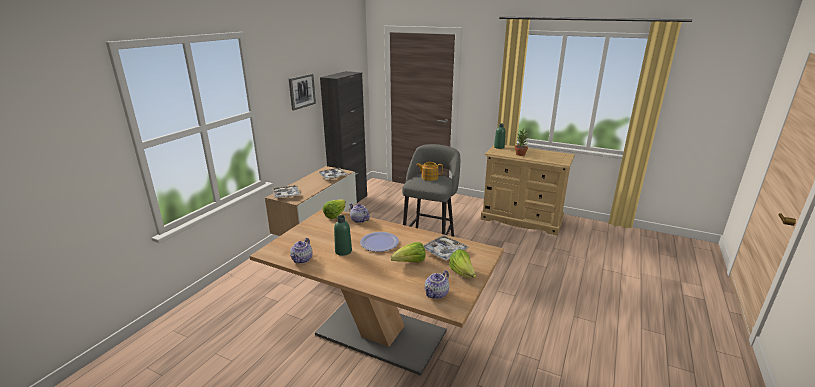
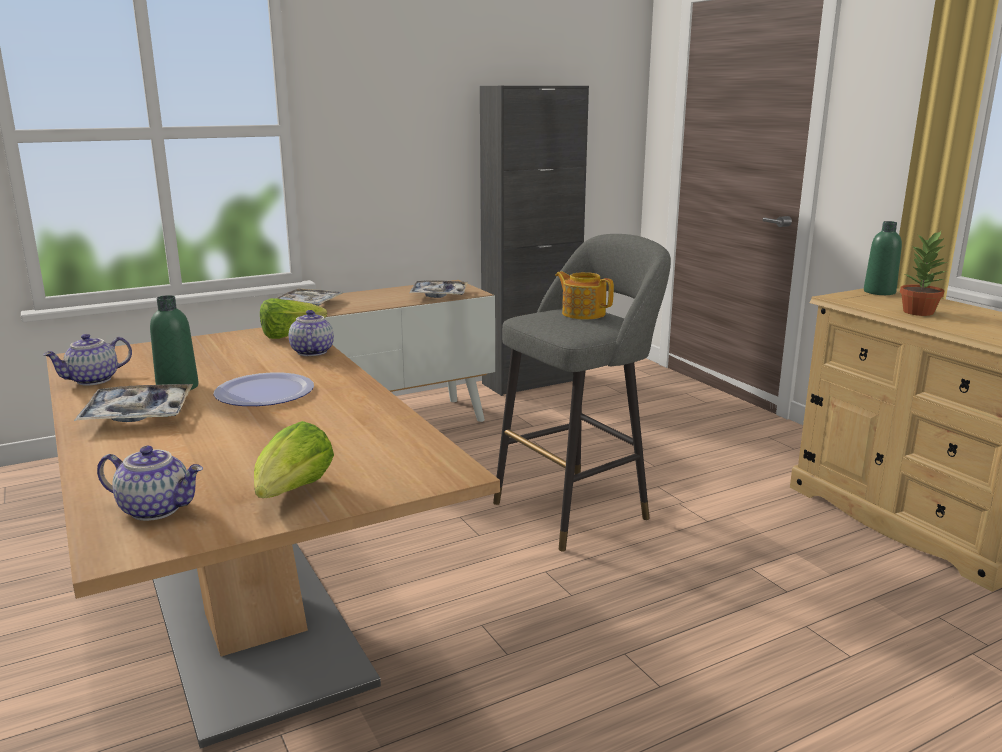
camera: 35 degrees right, 5 degrees down
(301, 91) = (427, 109): picture -> none
(410, 262) = (240, 439): lettuce -> none
(437, 294) = (157, 509): teapot -> teapot turned 150 degrees counterclockwise
(444, 251) = (349, 443): tray -> tray (138, 414)

